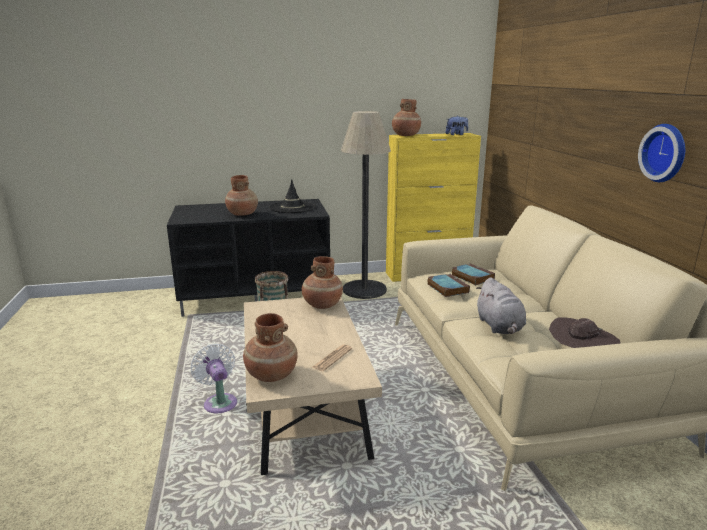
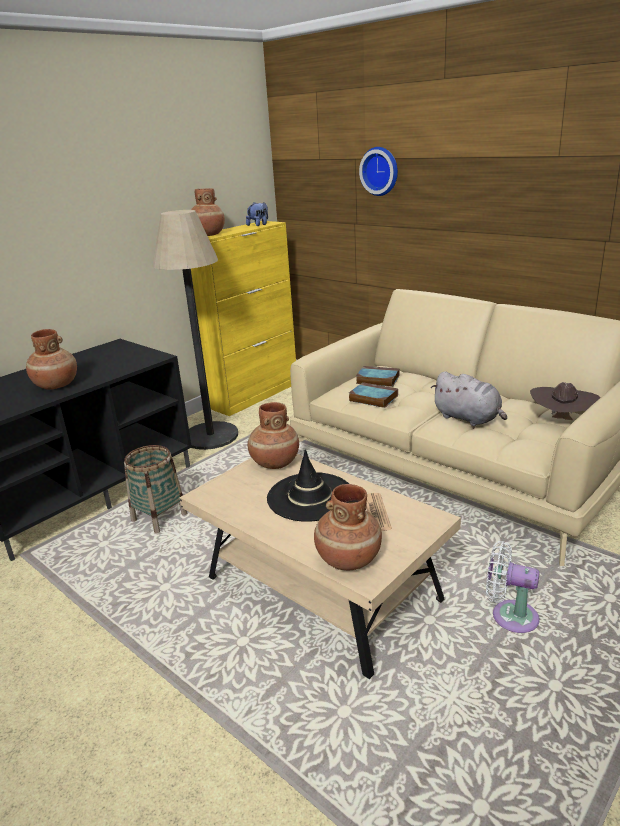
camera: 35 degrees left, 5 degrees up
(219, 402) = (215, 634): white fan -> white fan (509, 616)
(292, 207) = (109, 358): black hat -> black hat (310, 497)
(666, 153) = (548, 213): wall clock -> wall clock (380, 171)

